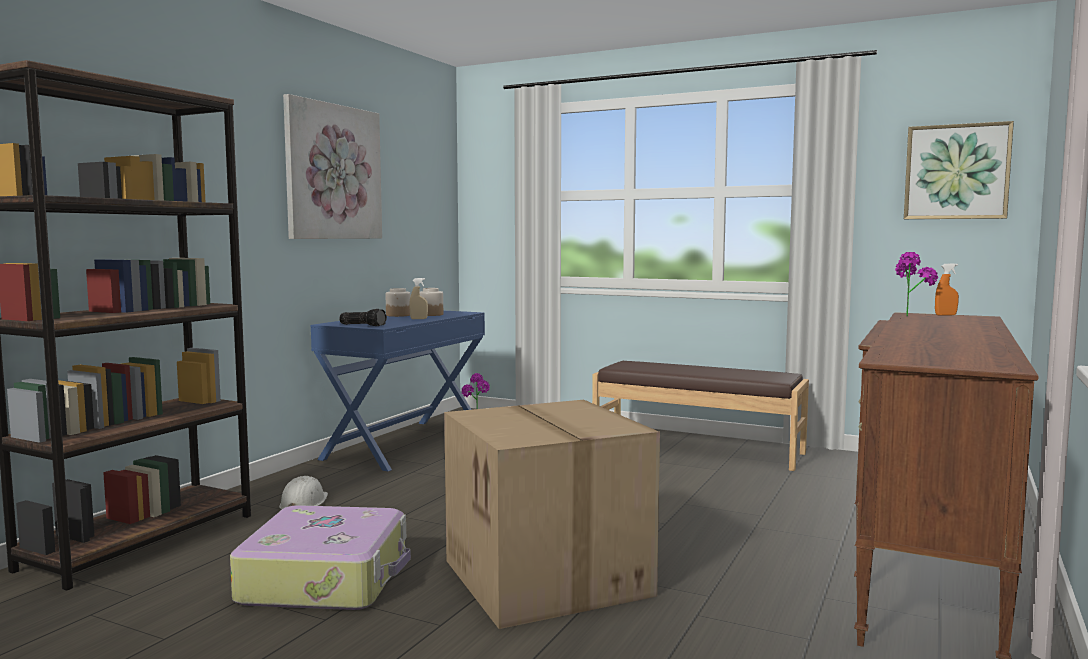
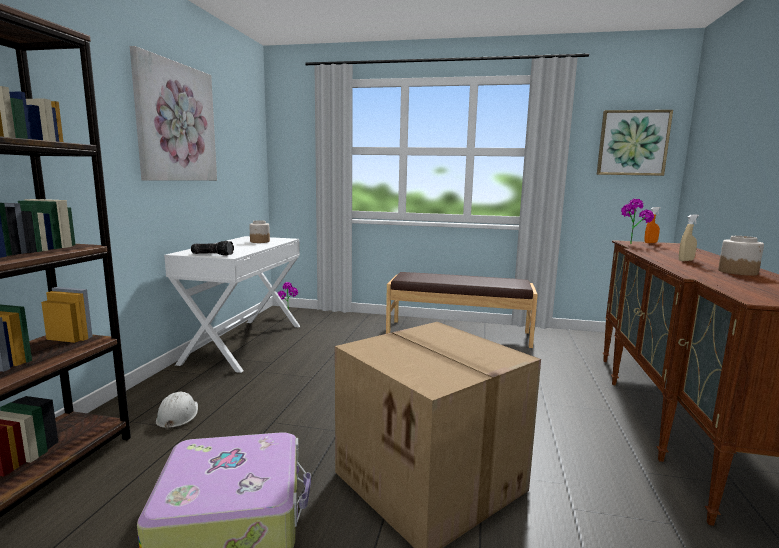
camera: 15 degrees left, 5 degrees up
(398, 315) = (233, 242): jar -> jar (737, 272)
(405, 444) = (244, 343): blue desk -> white desk
(418, 319) = (254, 246): beige spray bottle -> beige spray bottle (686, 260)

